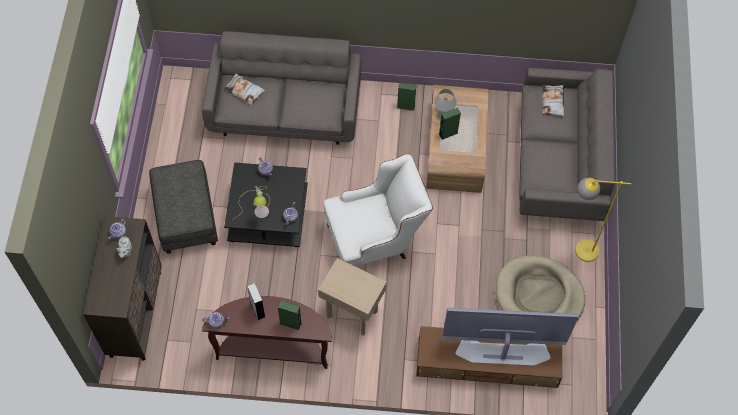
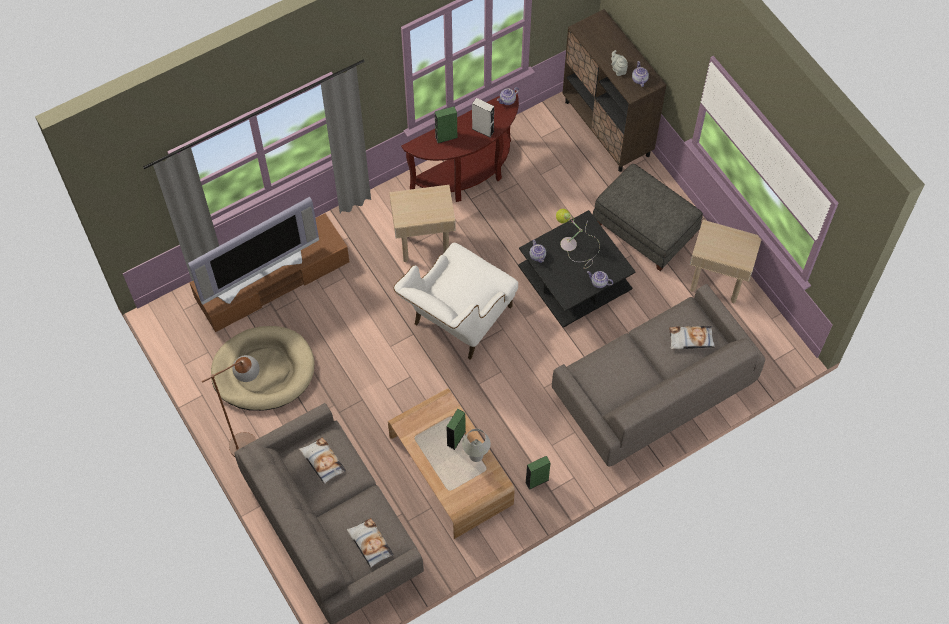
camera: 145 degrees right, 0 degrees up
(176, 149) = (716, 283): none -> beige side table
(550, 169) = (322, 462): none -> pillow
(578, 250) = (252, 441): yellow floor lamp -> brown floor lamp

